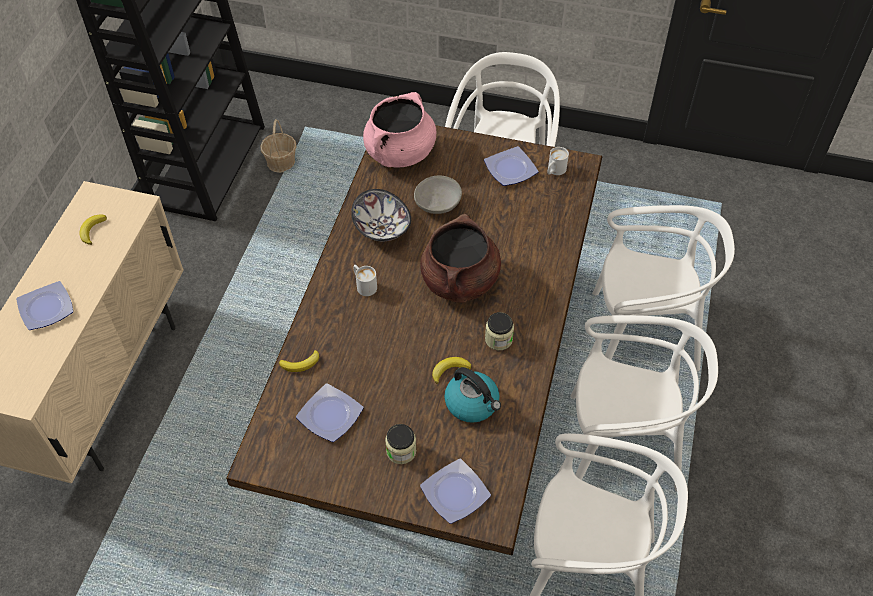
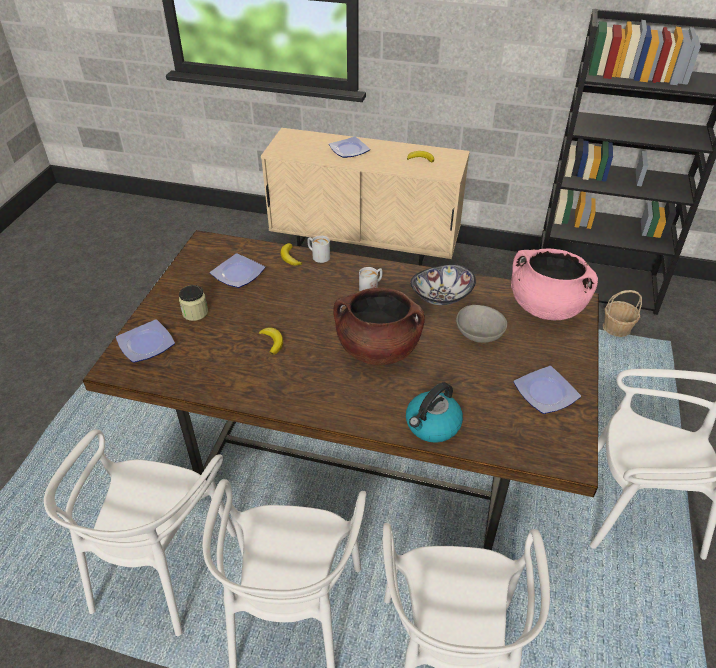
camera: 90 degrees right, 10 degrees down
(472, 403) = (233, 356): kettle -> kettle (432, 425)
(498, 339) = (305, 376): jar -> none
(554, 171) = (553, 434): white mug -> white mug (318, 256)

